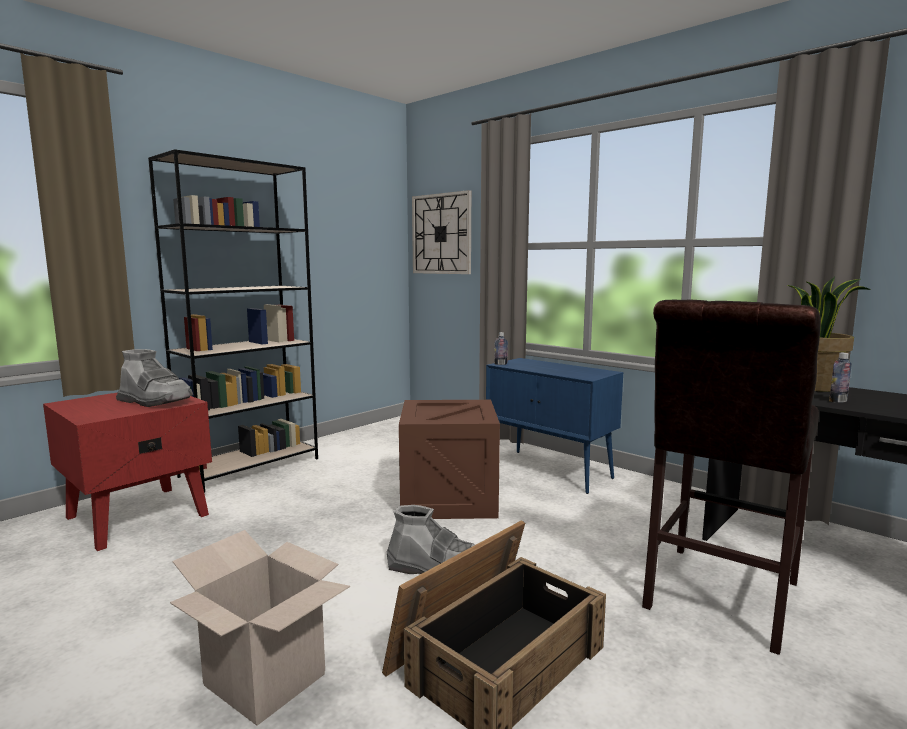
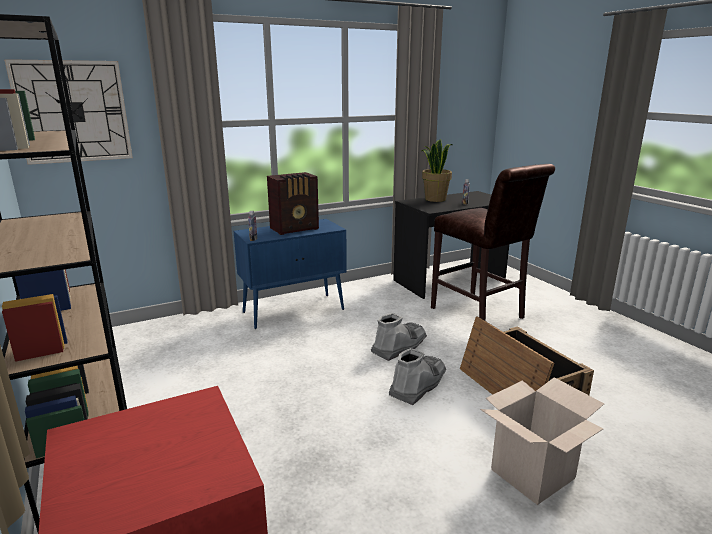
camera: 70 degrees left, 10 degrees up
(155, 401) = (173, 425): grey boot -> grey boot (398, 347)
(448, 498) = (308, 360): crate -> none
(559, 368) = (295, 229): none -> radio

